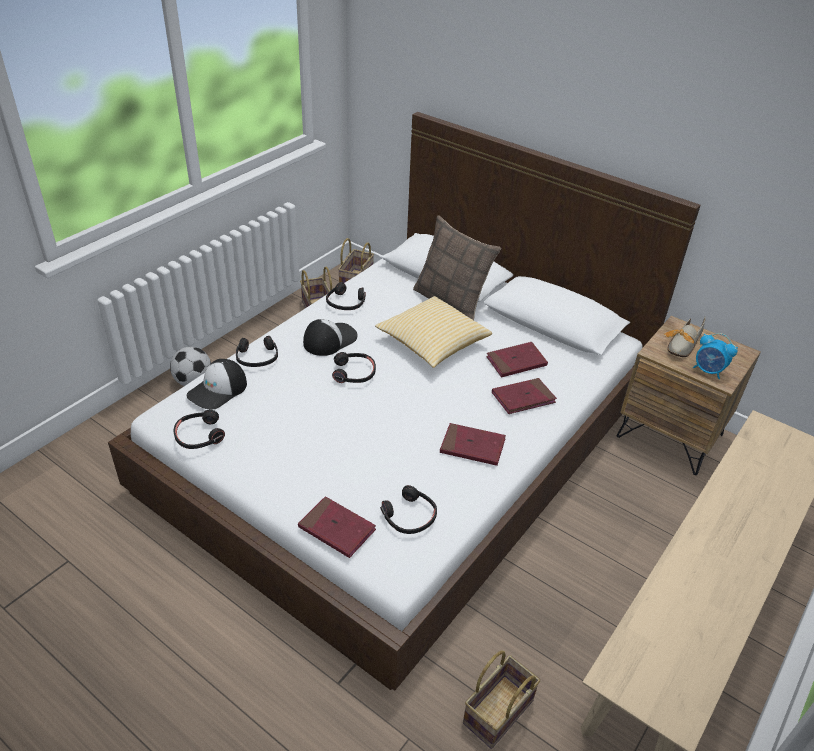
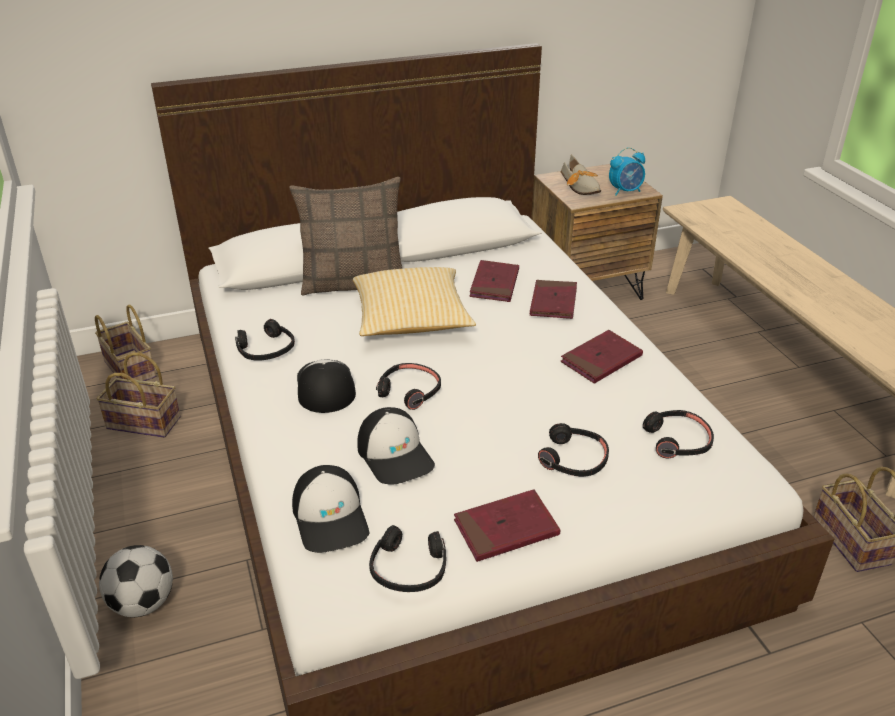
camera: 55 degrees left, 5 degrees down
(257, 358) = (294, 460): black headphones -> black headphones (574, 459)
(287, 391) = (395, 454): none -> cap
(337, 529) = (667, 501): red book -> red book (506, 529)

